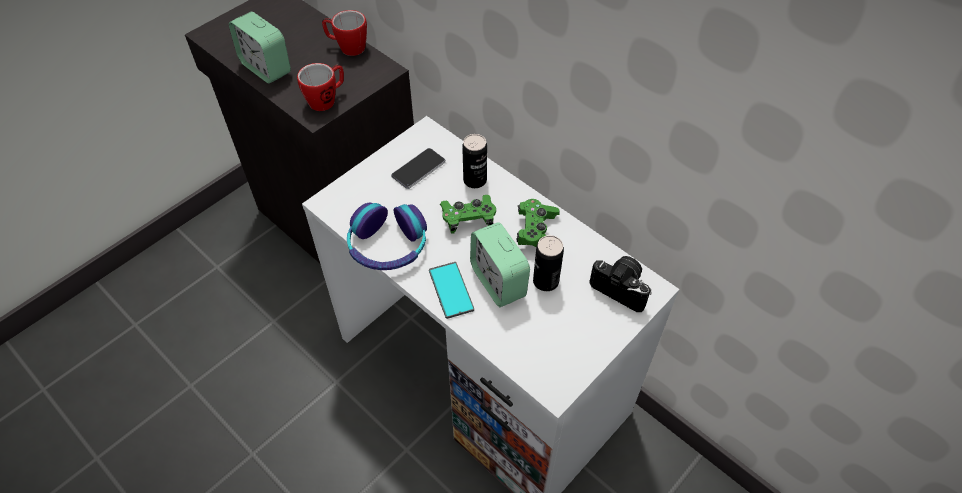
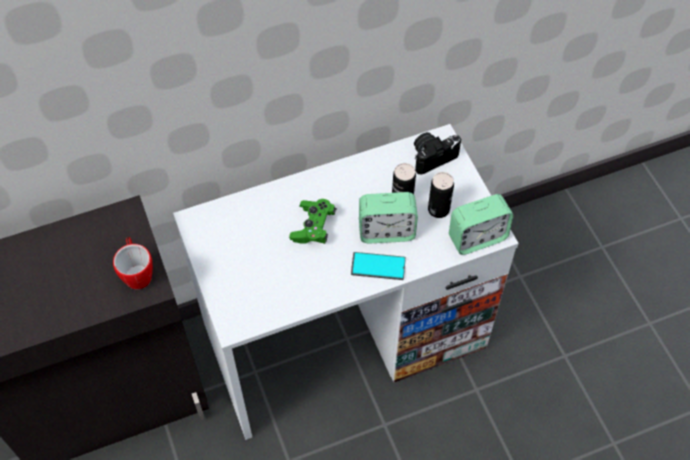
camera: 65 degrees left, 5 degrees up
(266, 68) = (55, 311): alarm clock -> alarm clock (477, 238)
(347, 47) = (73, 232): mug -> none
(388, 245) = (308, 295): headphones -> none
(418, 169) = (236, 242): phone -> none
(475, 180) = (274, 206): can -> can (438, 209)
(537, 232) = (353, 186): green game controller -> none

